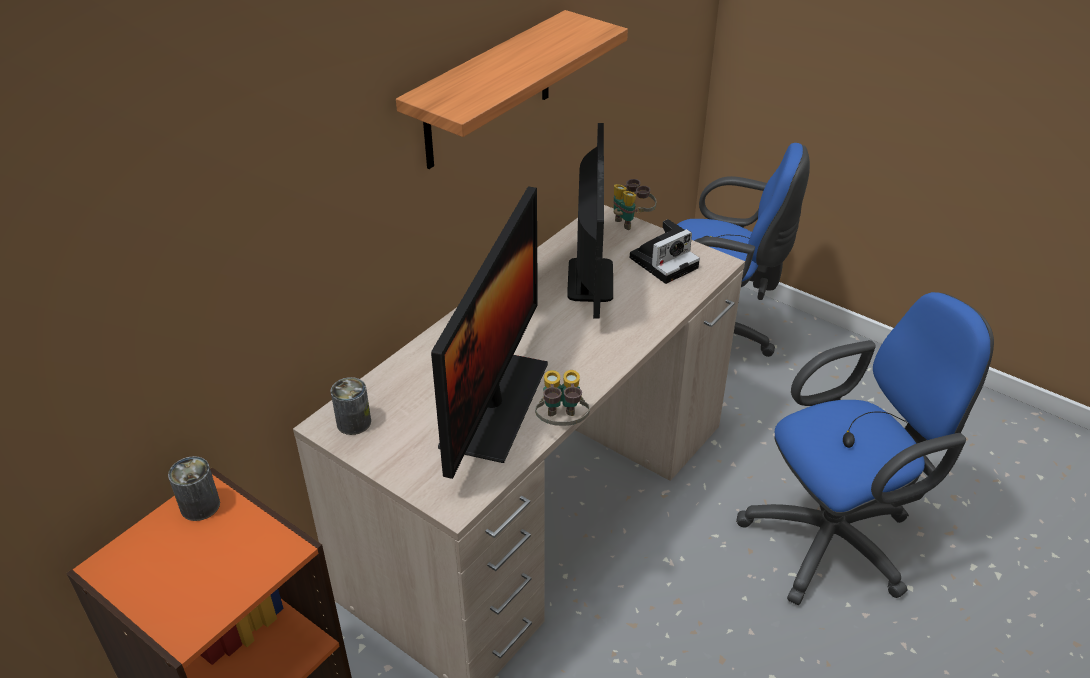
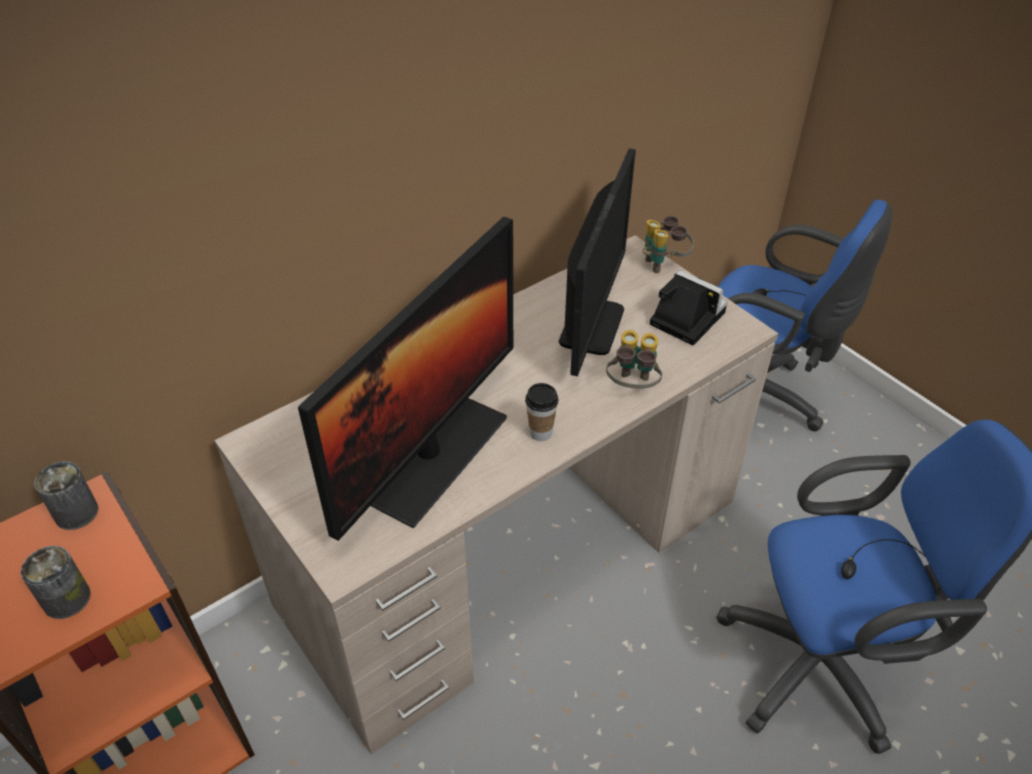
camera: 15 degrees right, 5 degrees up
(354, 422) = (277, 446): can -> can (67, 599)
(488, 91) = (489, 97): shelf -> none
(561, 424) = (494, 494): binoculars -> binoculars (632, 387)
(581, 370) = (540, 433): none -> cup
(665, 261) = (684, 318): camera -> camera turned 120 degrees counterclockwise

